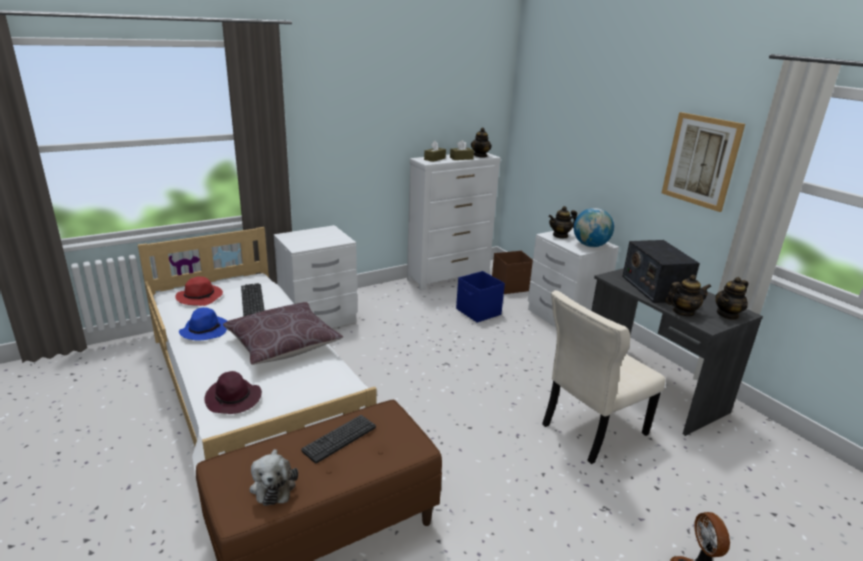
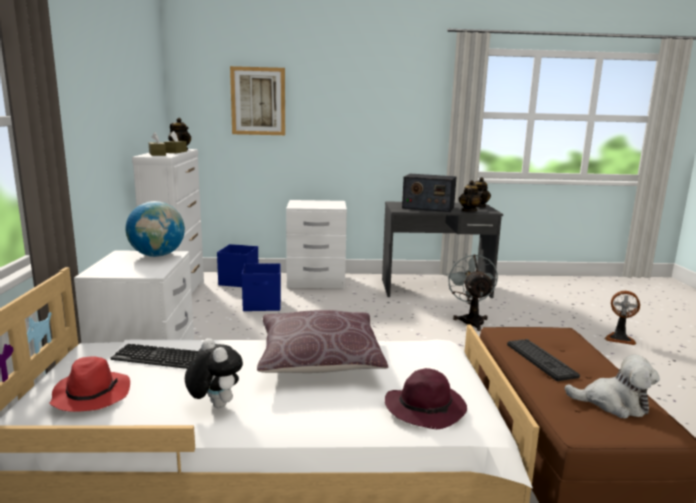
camera: 60 degrees left, 10 degrees down
(205, 330) = (214, 405): blue hat -> plush toy
(511, 286) = (239, 281): brown storage box -> blue storage box
(560, 235) = (301, 205): teapot -> none
(590, 245) = (333, 204): globe -> globe (157, 255)
(590, 430) = (471, 320): beige chair -> grey fan
(701, 161) = (402, 113): picture -> picture (258, 101)

